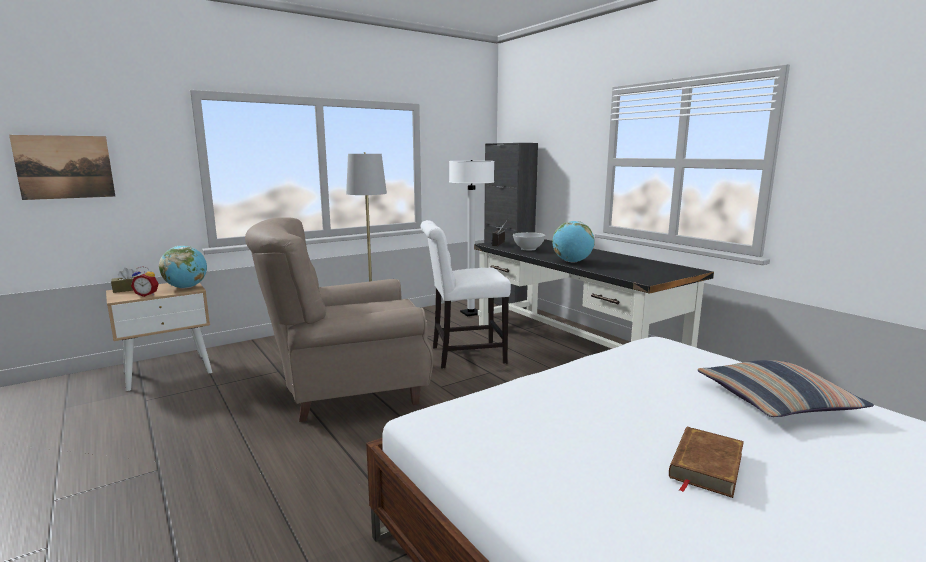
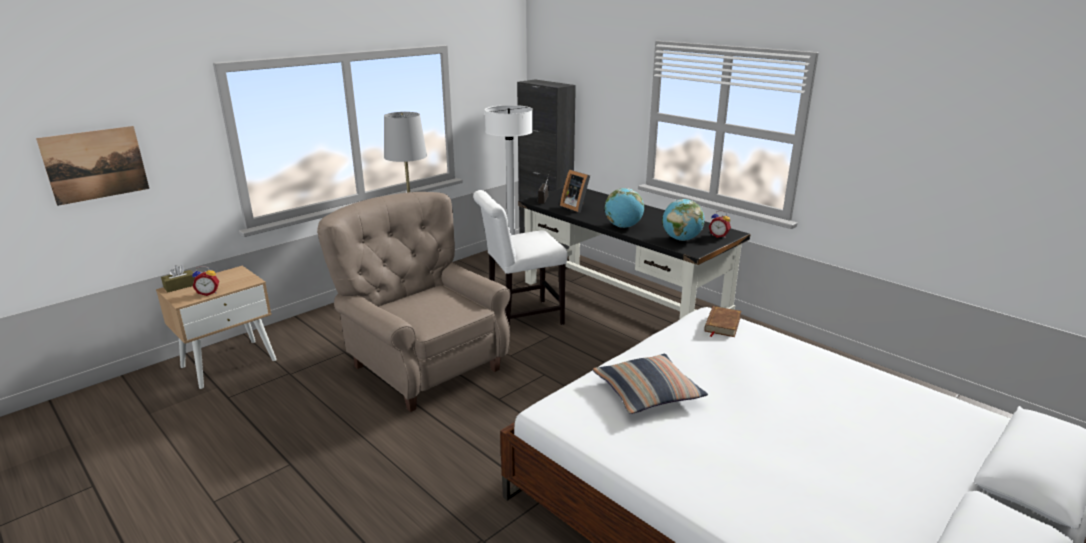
camera: 10 degrees left, 10 degrees up
(186, 287) = (241, 279): globe -> globe (681, 239)
(347, 388) = (423, 366): beige armchair -> beige armchair turned 75 degrees clockwise
(528, 249) = (576, 207): white bowl -> picture frame
(677, 271) = (719, 236): none -> alarm clock
(705, 465) = (751, 427): brown book -> brown book (722, 324)
(776, 401) = (797, 368): pillow -> pillow (647, 392)

